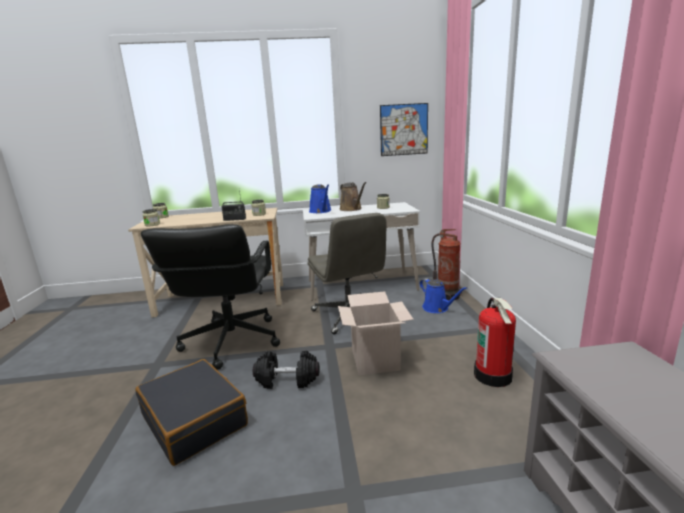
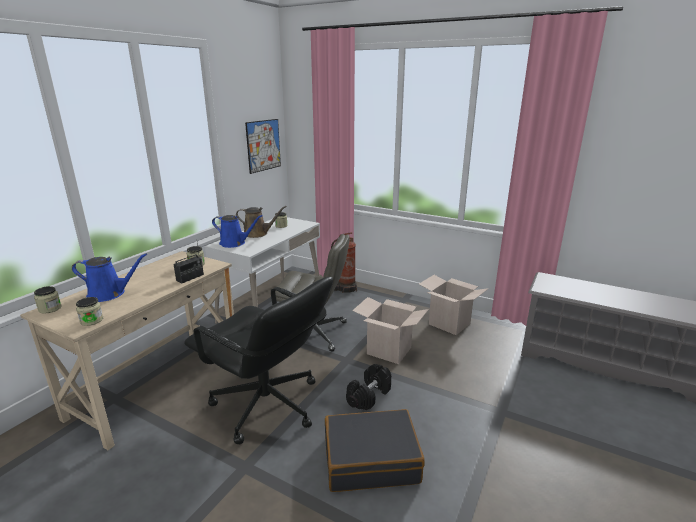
camera: 55 degrees left, 5 degrees up
(437, 308) = (357, 300): blue watering can -> blue watering can (110, 294)
(493, 376) = (449, 324): fire extinguisher -> cardboard box

